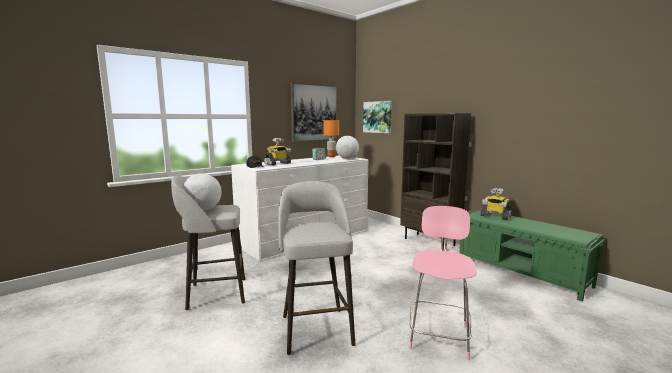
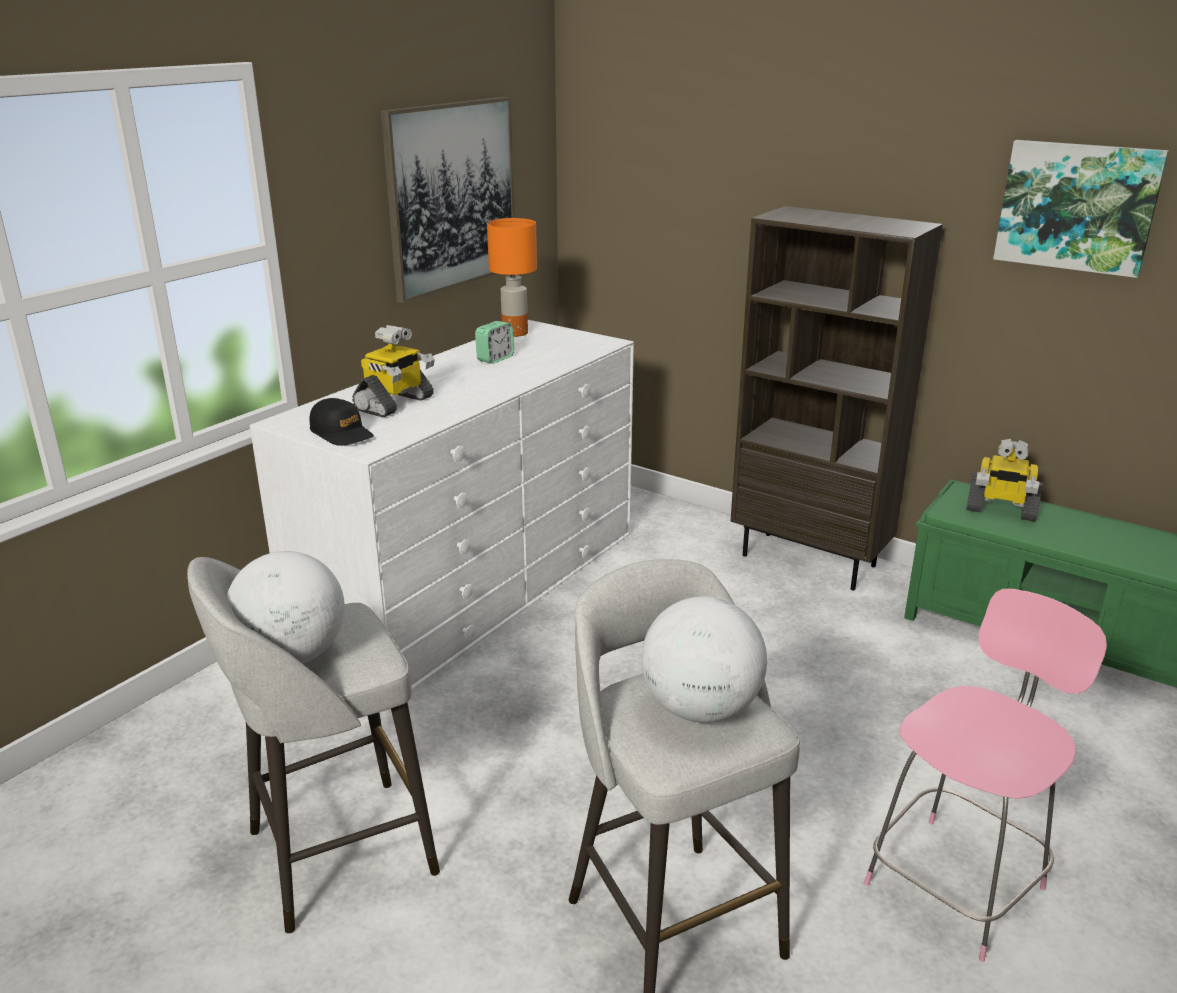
camera: 15 degrees left, 15 degrees up
(347, 158) = (573, 345): globe -> globe (700, 709)
(377, 117) = (637, 195): picture -> picture (1077, 207)
(439, 335) = (958, 882): pink chair -> pink chair turned 45 degrees clockwise

